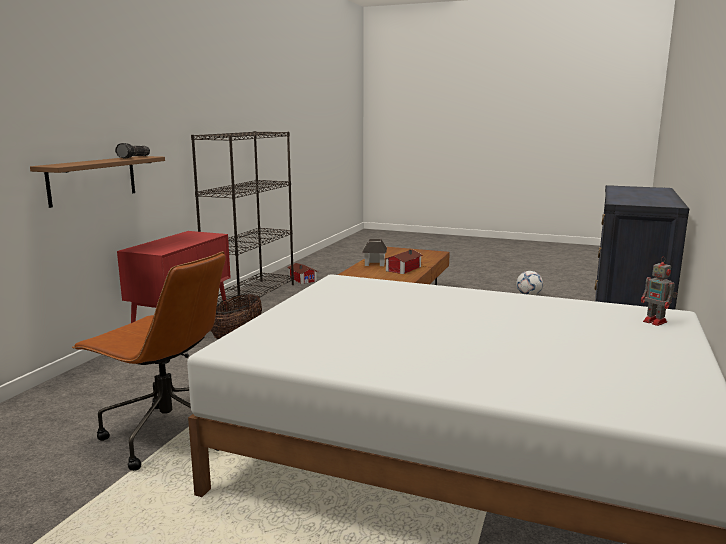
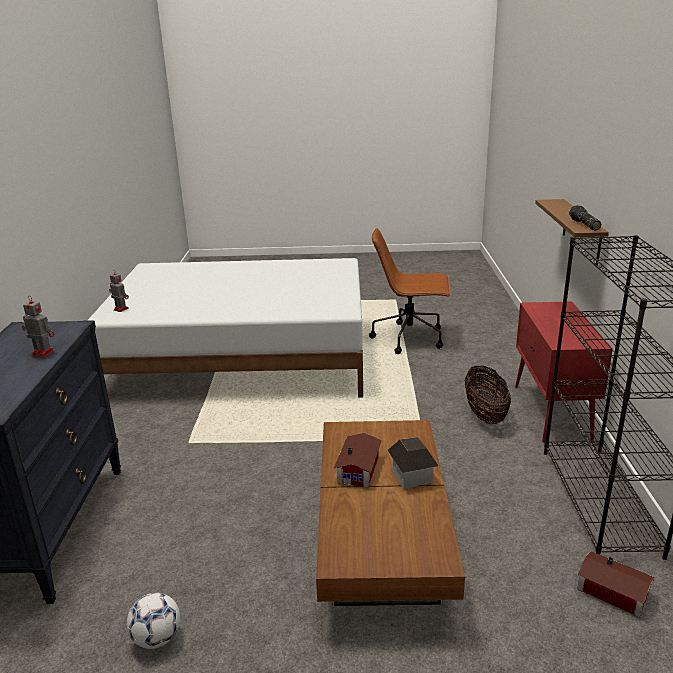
camera: 160 degrees right, 10 degrees up
(624, 196) = (42, 352): none -> toy robot

